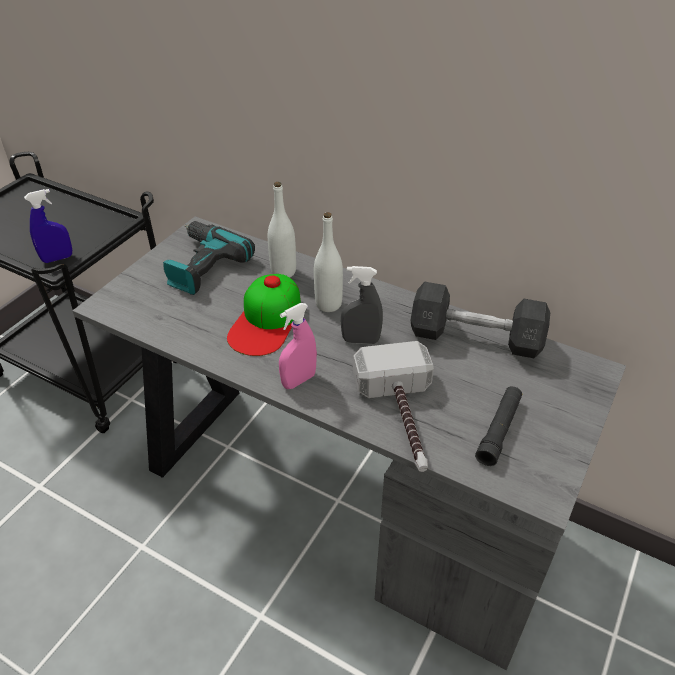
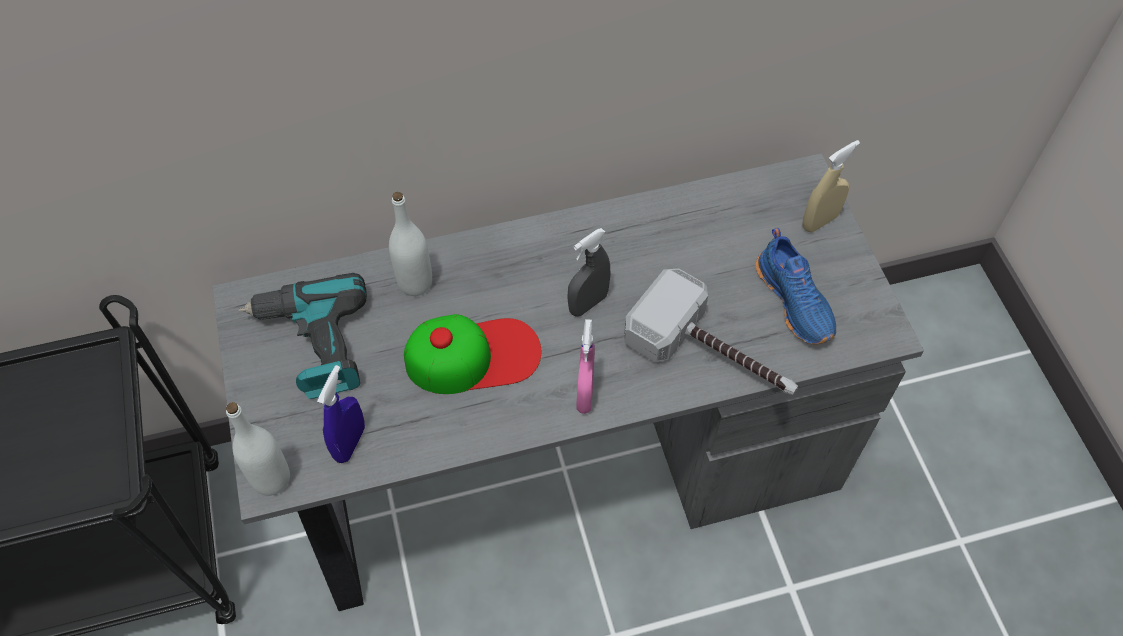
camera: 45 degrees left, 15 degrees up
(57, 258) = (89, 473): blue spray bottle -> blue spray bottle (350, 443)
(266, 321) = (473, 356): cap -> cap turned 75 degrees counterclockwise
(328, 304) = (509, 287): white bottle -> white bottle (271, 479)
(475, 337) = (681, 218): grey dumbbell -> none
(499, 430) = (796, 301): black flashlight -> blue shoe
(575, 400) = (820, 221): none -> beige spray bottle

